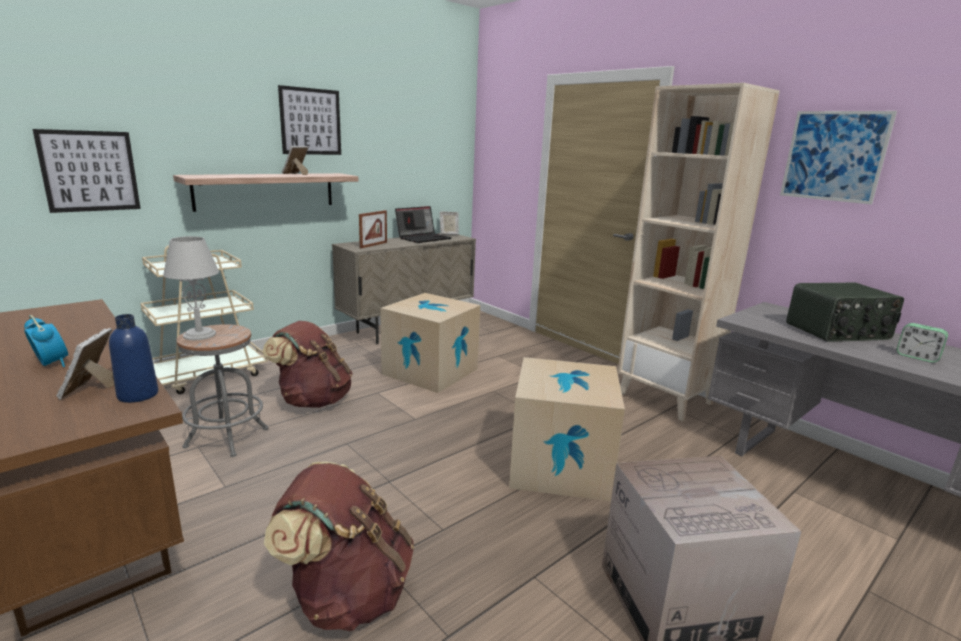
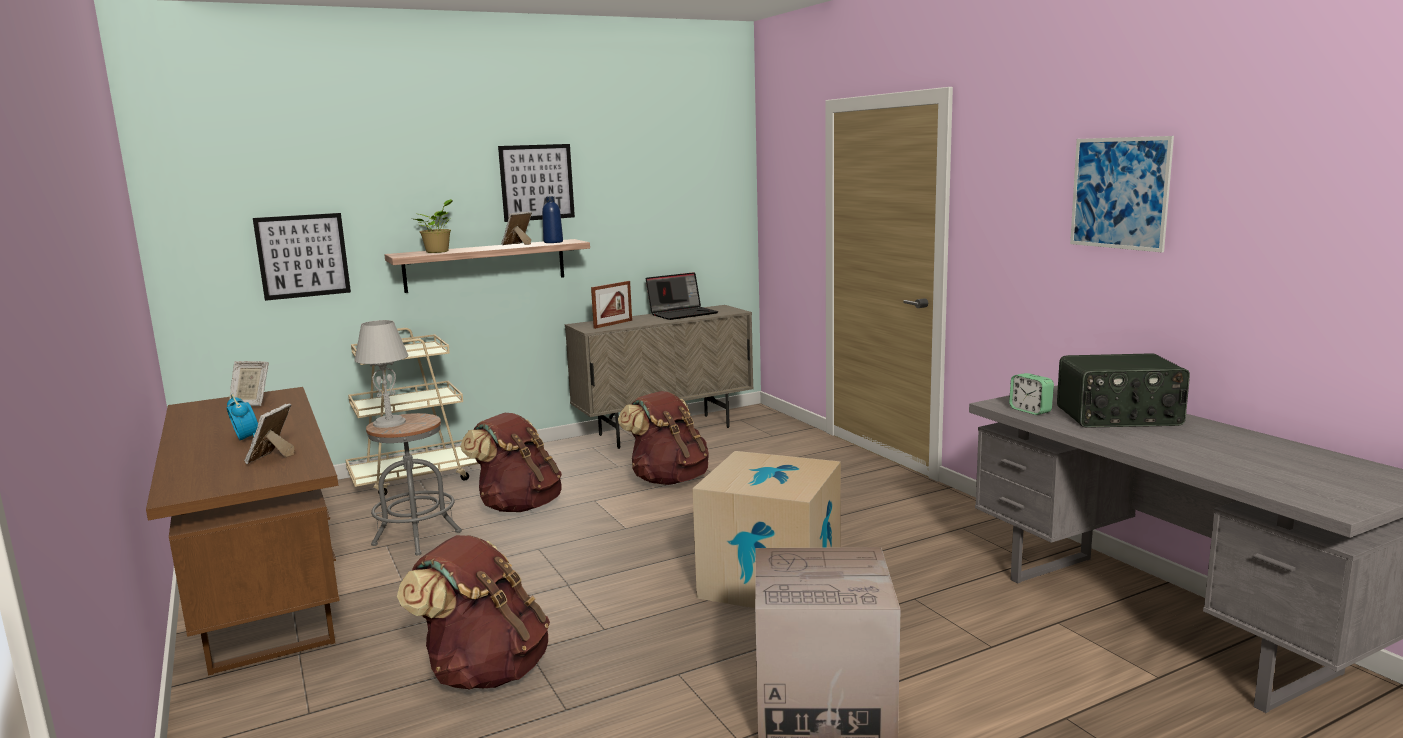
camera: 15 degrees right, 5 degrees down
(138, 395) = (307, 462): blue bottle -> blue bottle (553, 242)
(227, 176) = (439, 252): none -> potted plant
(430, 371) = (669, 479): cardboard box -> brown backpack
(448, 234) = (720, 307): picture frame -> picture frame (250, 404)
(666, 398) = (963, 517): beige bookcase -> none
(917, 357) = (1185, 444): alarm clock -> alarm clock (1030, 410)

